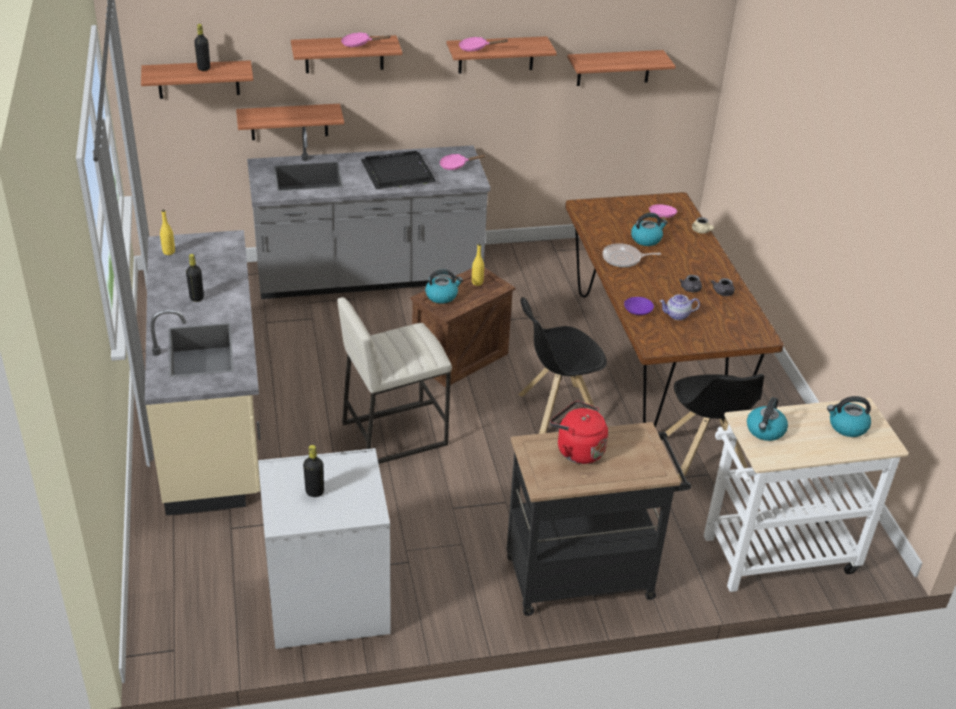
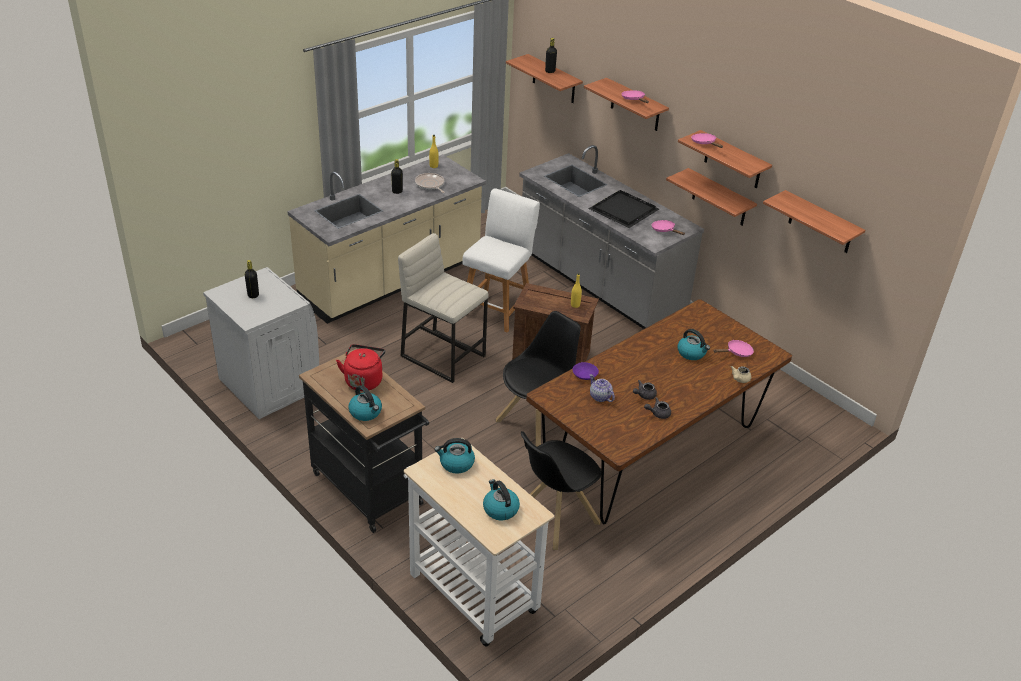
camera: 60 degrees right, 0 degrees up
(289, 121) = (596, 139): shelf -> shelf (719, 198)
(345, 360) = (498, 308): none -> white stool
(442, 296) = (541, 295): kettle -> kettle (366, 412)
(556, 410) = (537, 421): black chair -> black chair turned 90 degrees clockwise
(623, 259) = (649, 349): frying pan -> frying pan (430, 185)

